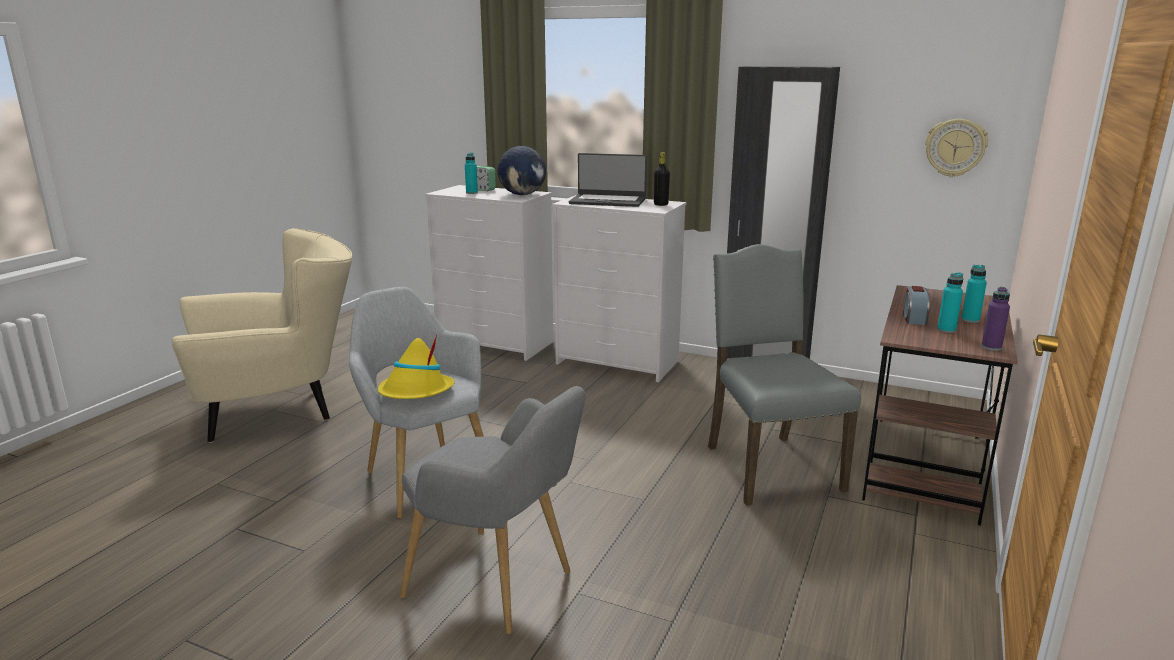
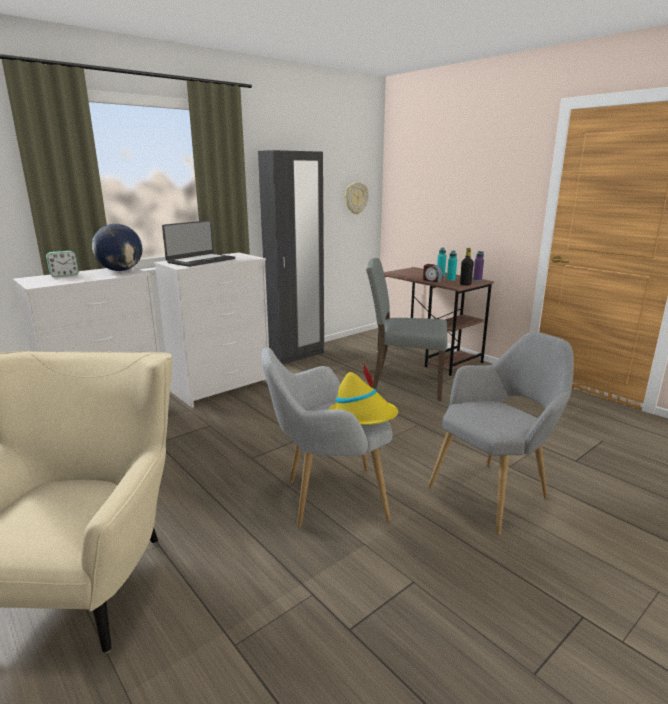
camera: 65 degrees left, 0 degrees up
(472, 193) = (70, 278): turquoise bottle -> none
(661, 204) = (237, 255): black bottle -> black bottle (465, 284)

